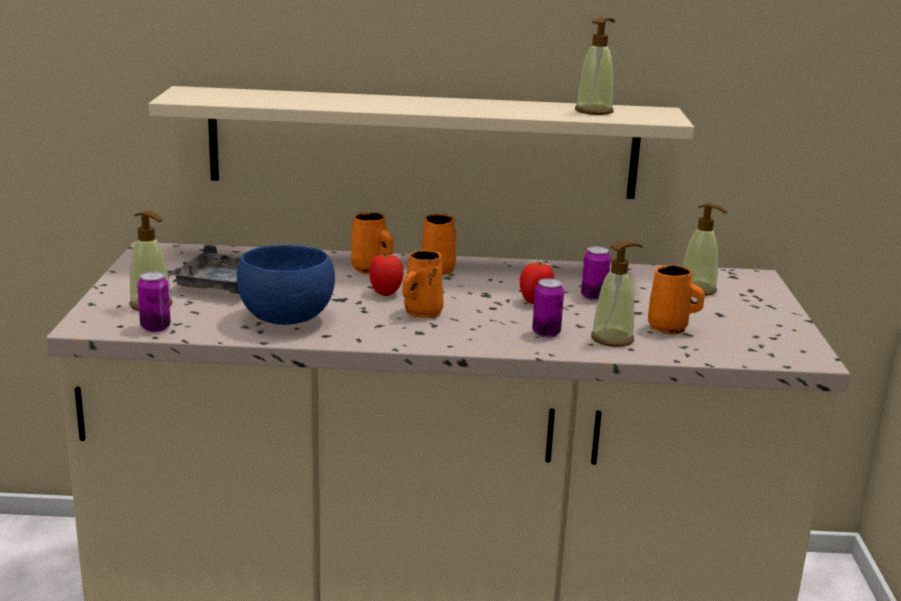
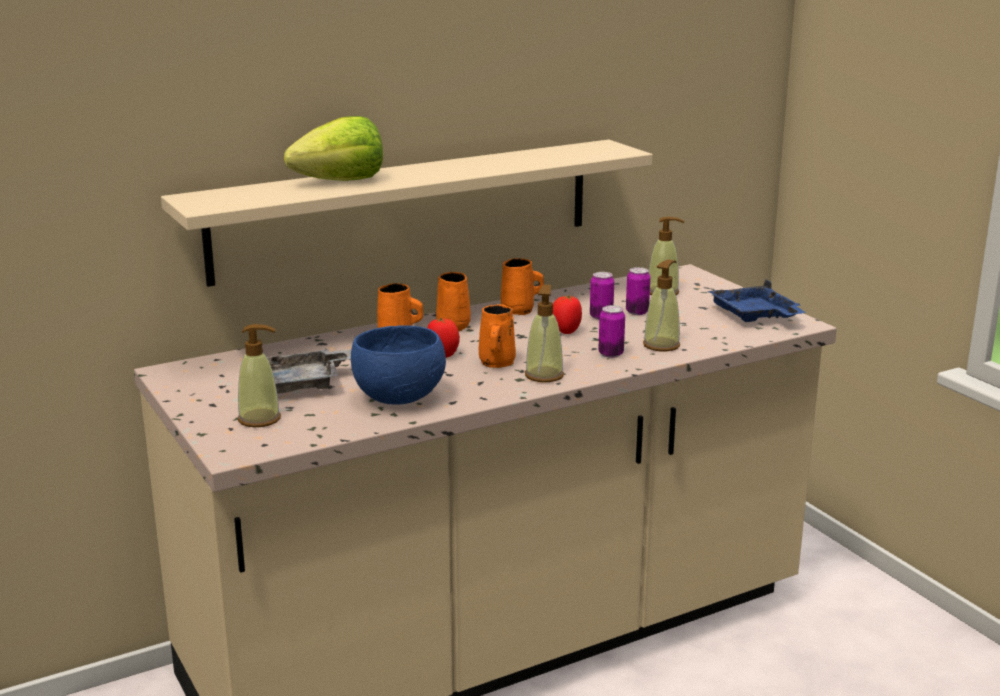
camera: 30 degrees left, 0 degrees up
(155, 327) = (299, 436): can -> can (637, 312)
(334, 99) = (341, 181): none -> lettuce
(594, 111) = (561, 154): soap dispenser -> soap dispenser (544, 375)
(670, 328) = (687, 327): orange mug -> orange mug (519, 311)
(766, 337) = (755, 316): none -> blue tray

